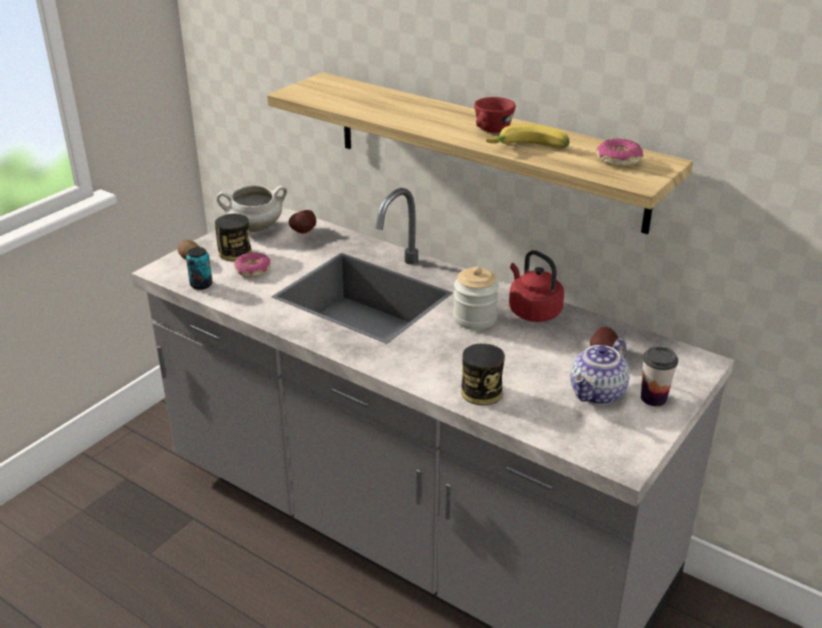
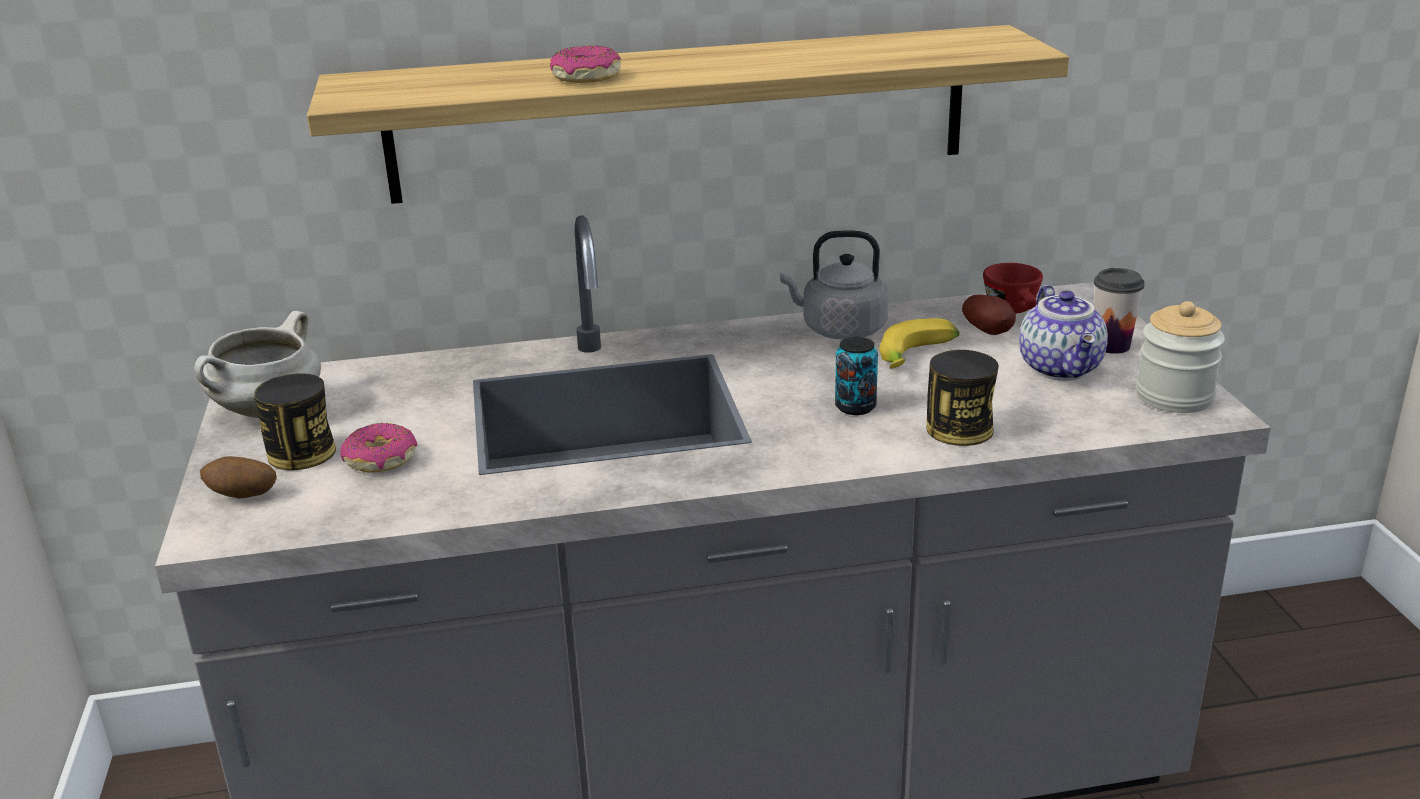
camera: 45 degrees left, 5 degrees down
(201, 285) = (330, 516): can -> can (855, 407)
(305, 232) = (364, 381): potato -> none
(474, 319) = (795, 366): jar -> jar (1174, 397)
(491, 131) = (744, 59): red cup -> red cup (1014, 311)
(529, 149) = (837, 60): banana -> banana (918, 358)
(532, 311) = (839, 330): red kettle -> grey kettle
(618, 160) = (950, 42): donut -> donut (585, 78)

